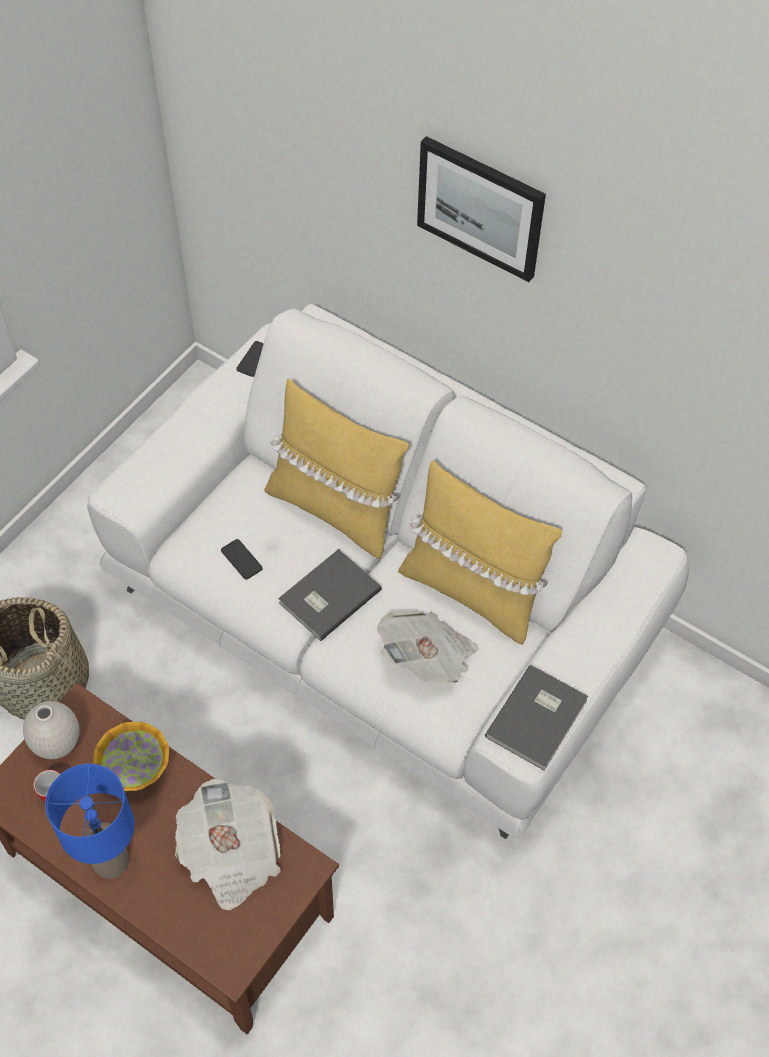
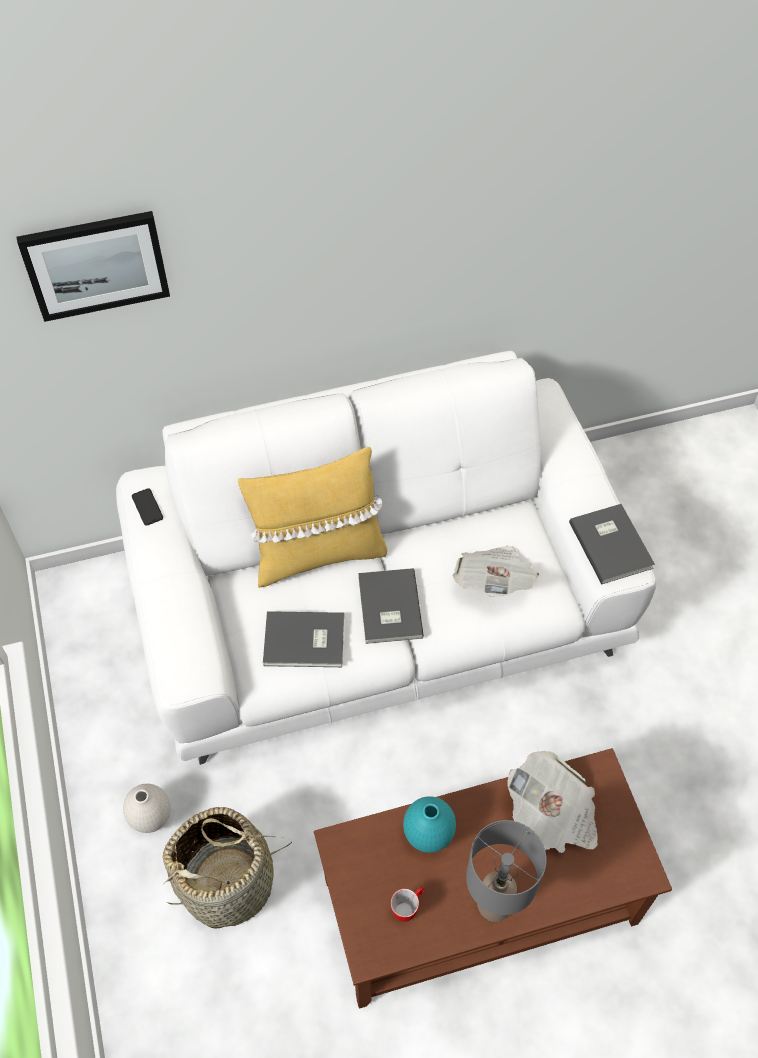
camera: 50 degrees left, 0 degrees up
(57, 744) = (358, 880): white vase -> white vase (150, 818)
(112, 862) = (495, 904): blue table lamp -> grey table lamp
(135, 770) = (428, 836): bowl -> turquoise vase
(241, 559) = (305, 642): phone -> grey book
(472, 591) = (462, 519): yellow pillow -> none
(481, 207) = (315, 224): picture -> picture (96, 264)

